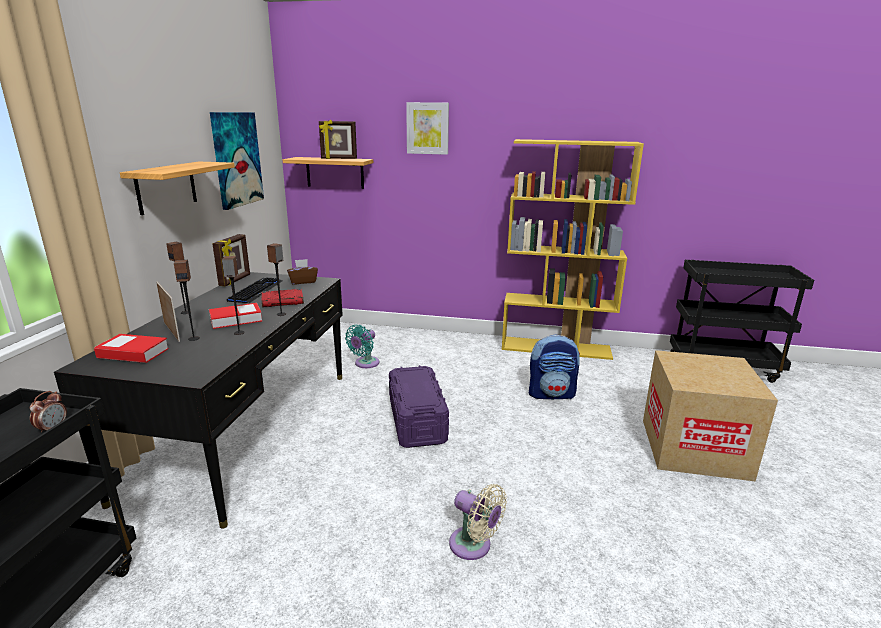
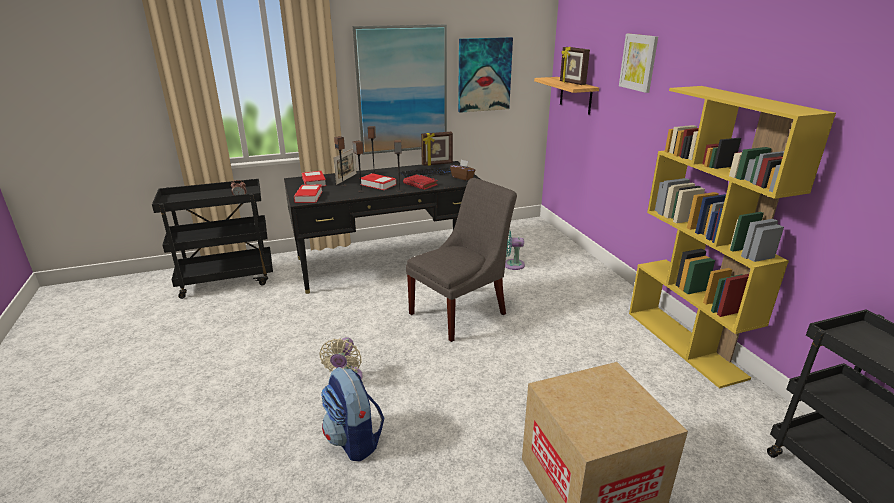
camera: 60 degrees right, 5 degrees up
(166, 187) = (402, 90): shelf -> picture
(188, 368) = (308, 196): none -> book
(417, 420) = (461, 312): purple storage box -> grey chair
(551, 394) = (582, 364): backpack -> backpack (354, 440)

